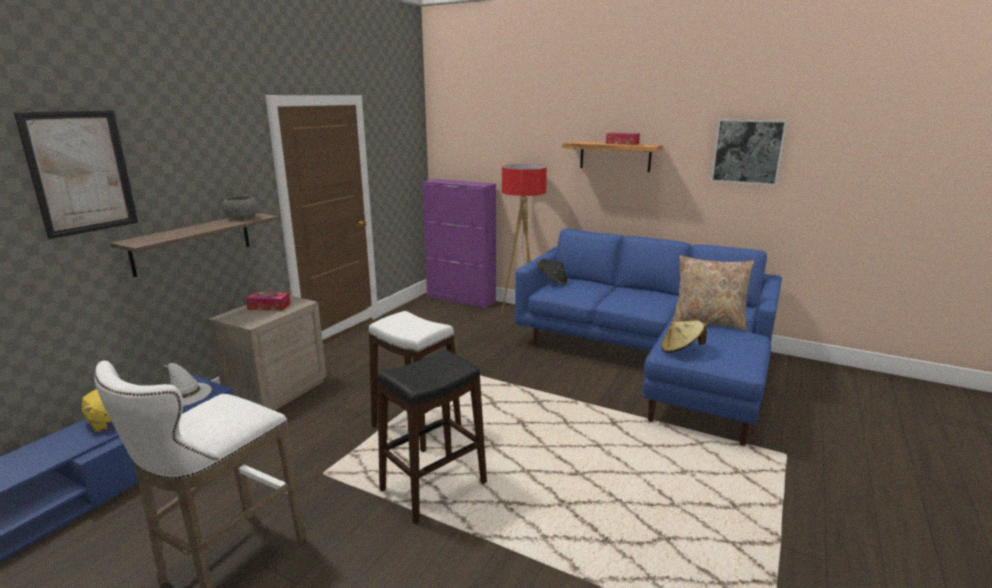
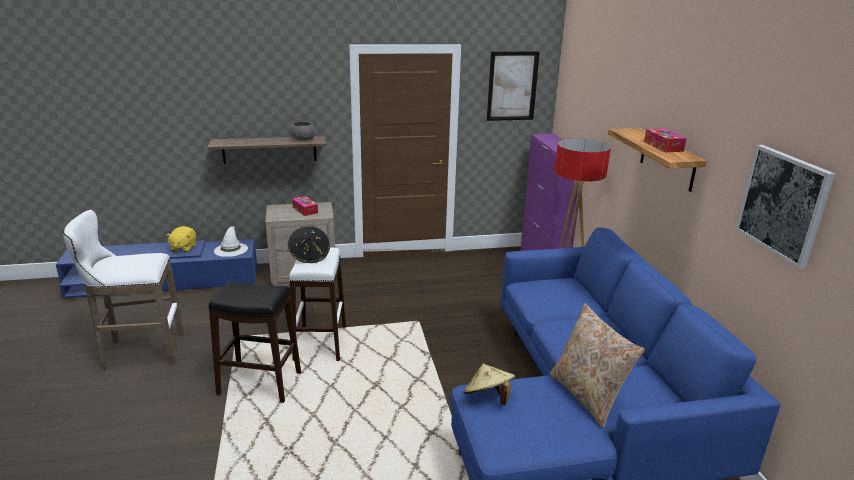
camera: 50 degrees right, 5 degrees up
(81, 172) = (197, 93): picture -> picture (512, 86)
(552, 282) = (549, 280): black hat -> black hat (310, 256)

